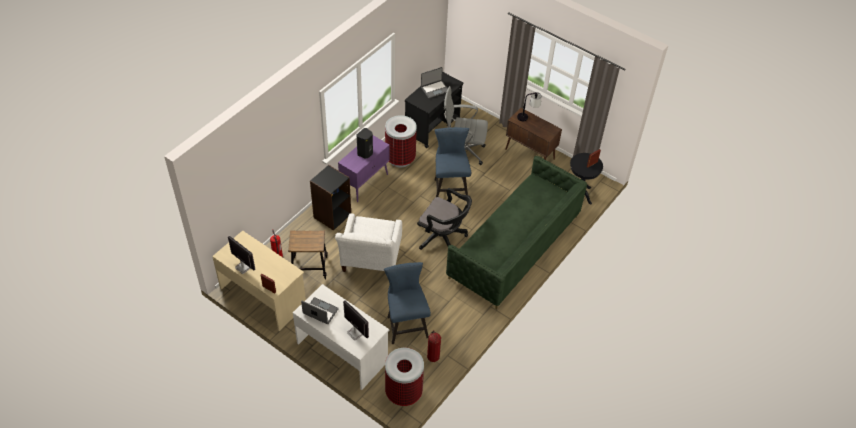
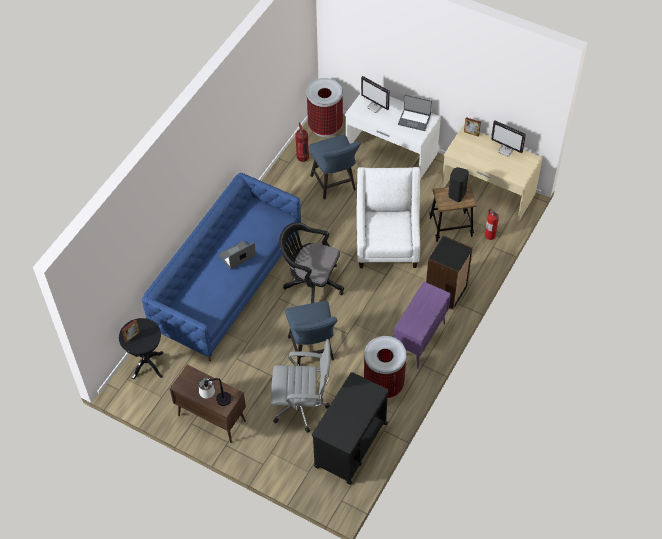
camera: 175 degrees right, 5 degrees up
(365, 153) = (420, 310): black speaker -> black speaker (456, 194)
(434, 89) = (350, 415): laptop -> laptop (237, 256)
(514, 247) = (228, 282): green sofa -> blue sofa

